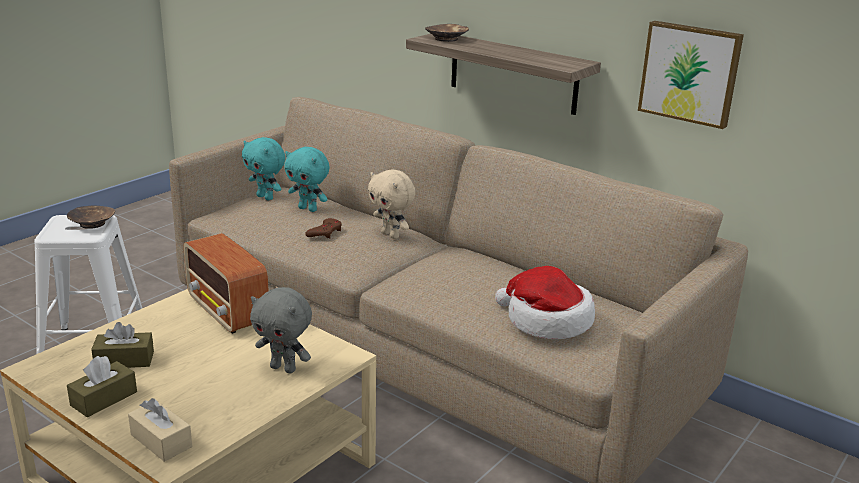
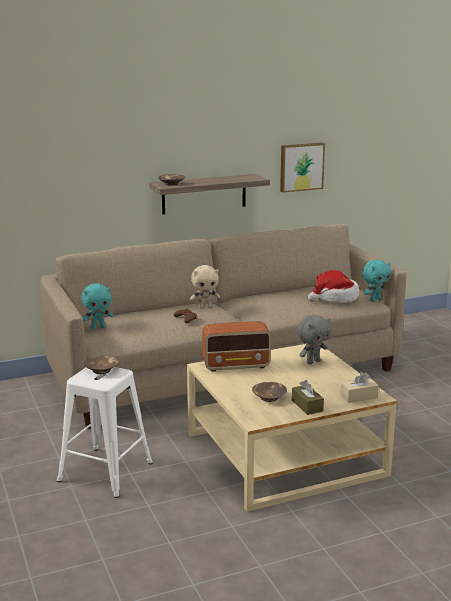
camera: 60 degrees left, 5 degrees down
(124, 360) = (269, 397): brown tissue box -> brown bowl
(308, 209) = (140, 318): turquoise plush toy -> turquoise plush toy (374, 300)

